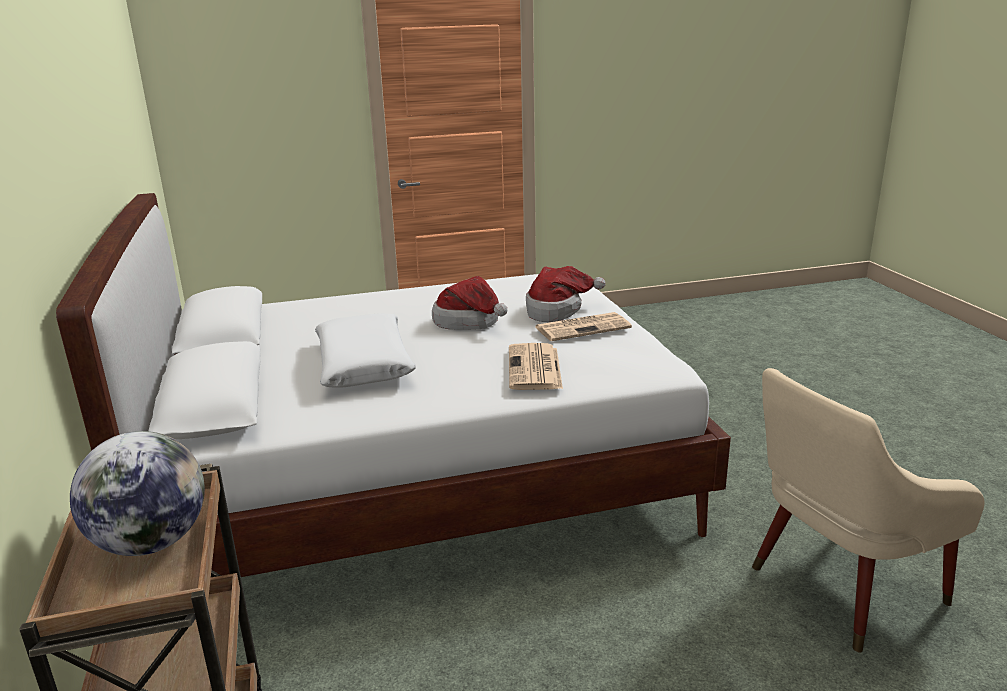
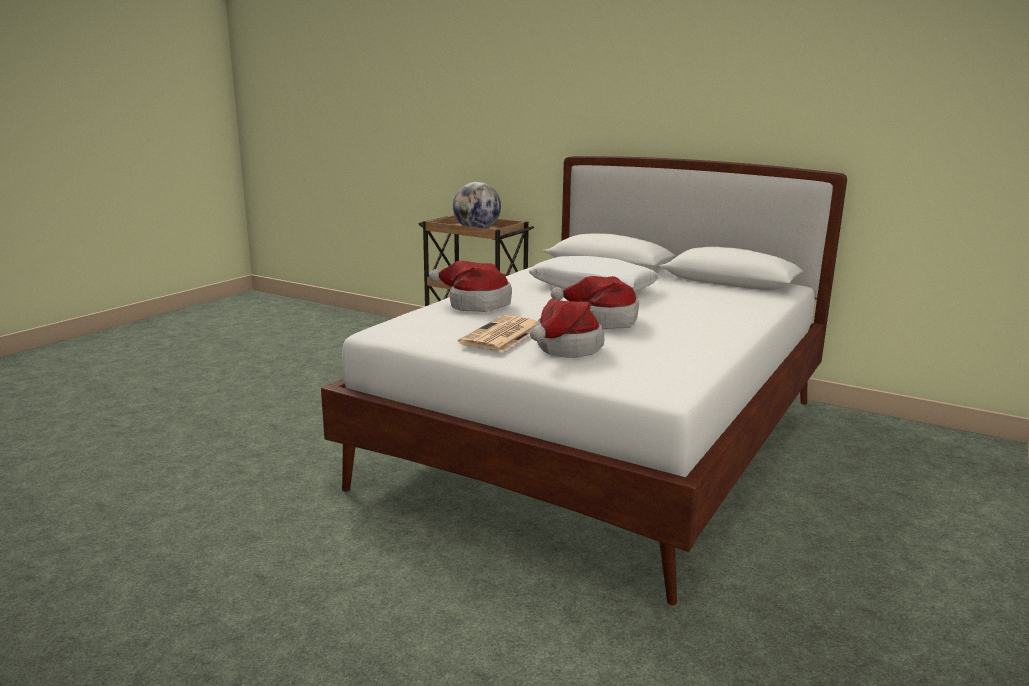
camera: 135 degrees right, 5 degrees down
(535, 368) = (475, 304): newspaper -> hat
(838, 589) = (216, 493): beige armchair -> none

